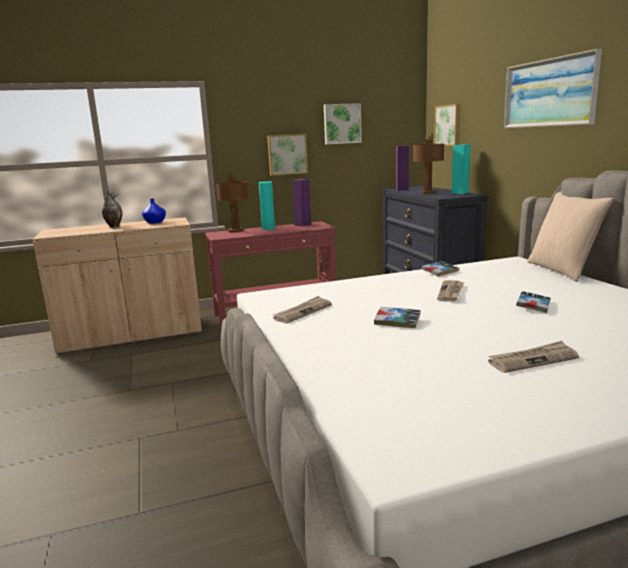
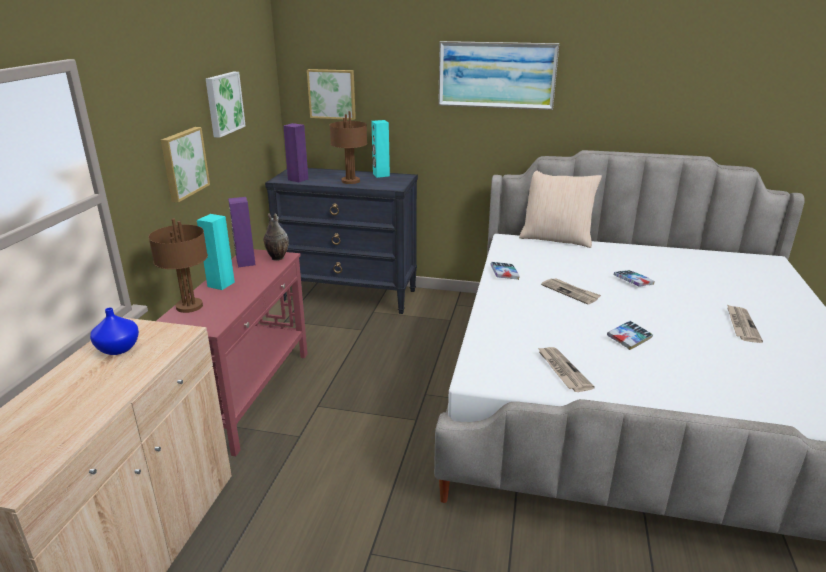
camera: 60 degrees left, 10 degrees up
(114, 226) = (73, 392): vase -> vase (276, 258)

